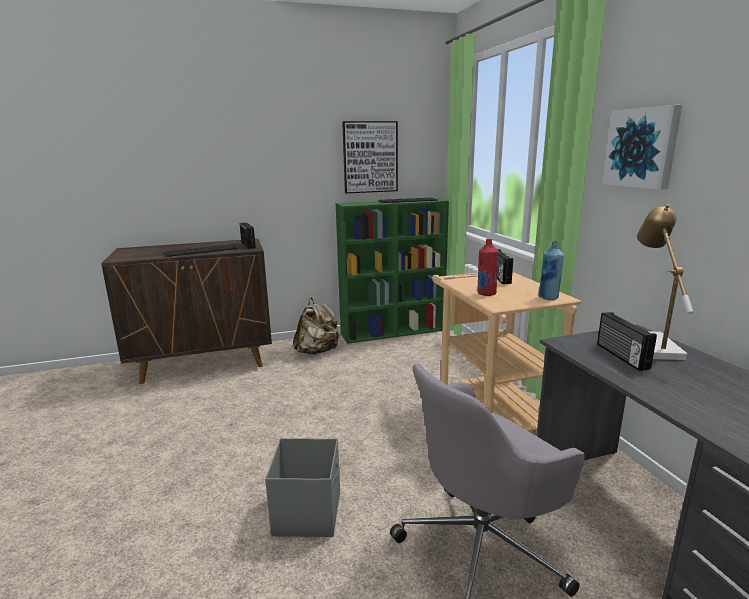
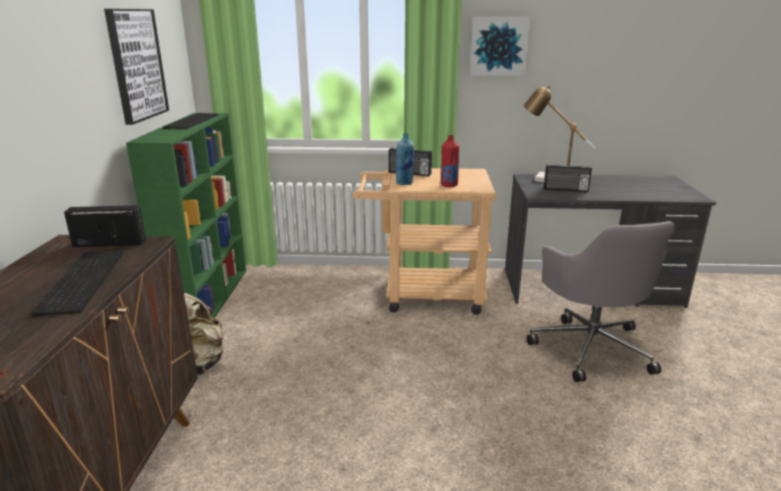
camera: 70 degrees left, 5 degrees up
(308, 512) = (537, 423): grey storage box -> none
(548, 298) = (474, 173): blue bottle -> blue bottle (404, 183)

